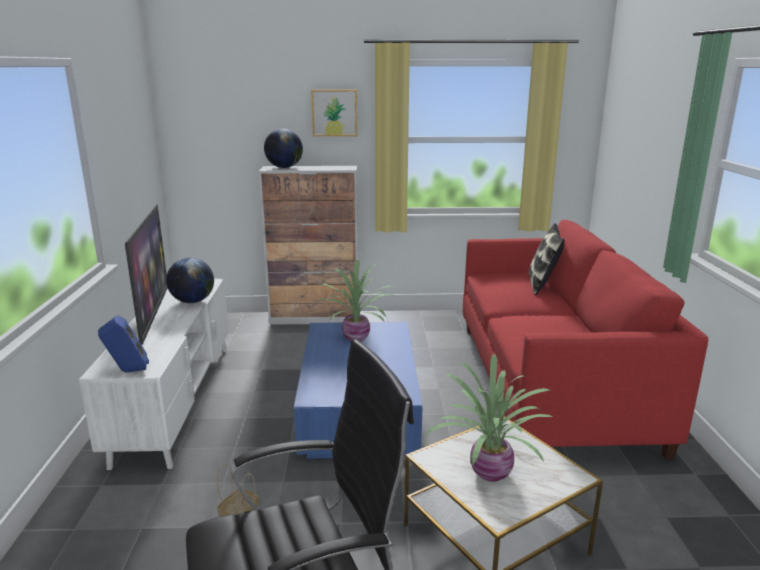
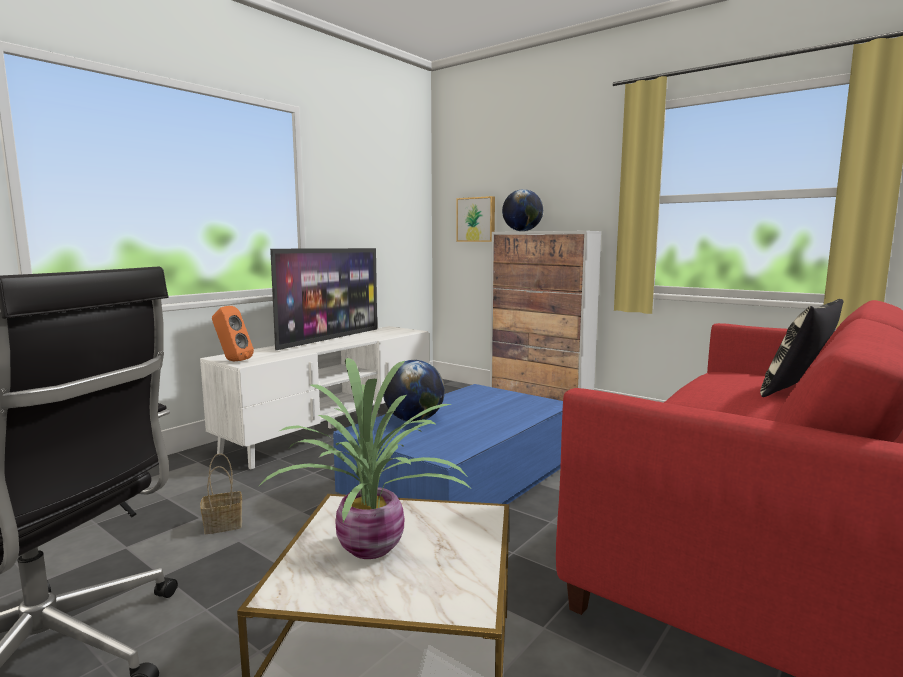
camera: 40 degrees right, 10 degrees down
(127, 371) = (232, 361): blue speaker -> orange speaker
(192, 301) = (372, 338): globe -> globe (414, 420)
(334, 112) = (583, 172): picture -> picture (476, 219)
(357, 338) = (495, 403): potted plant -> none

